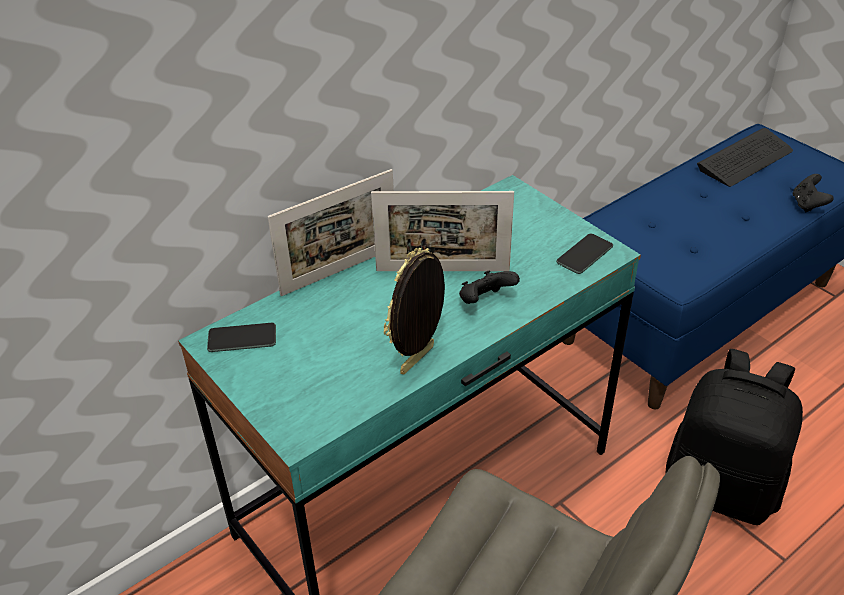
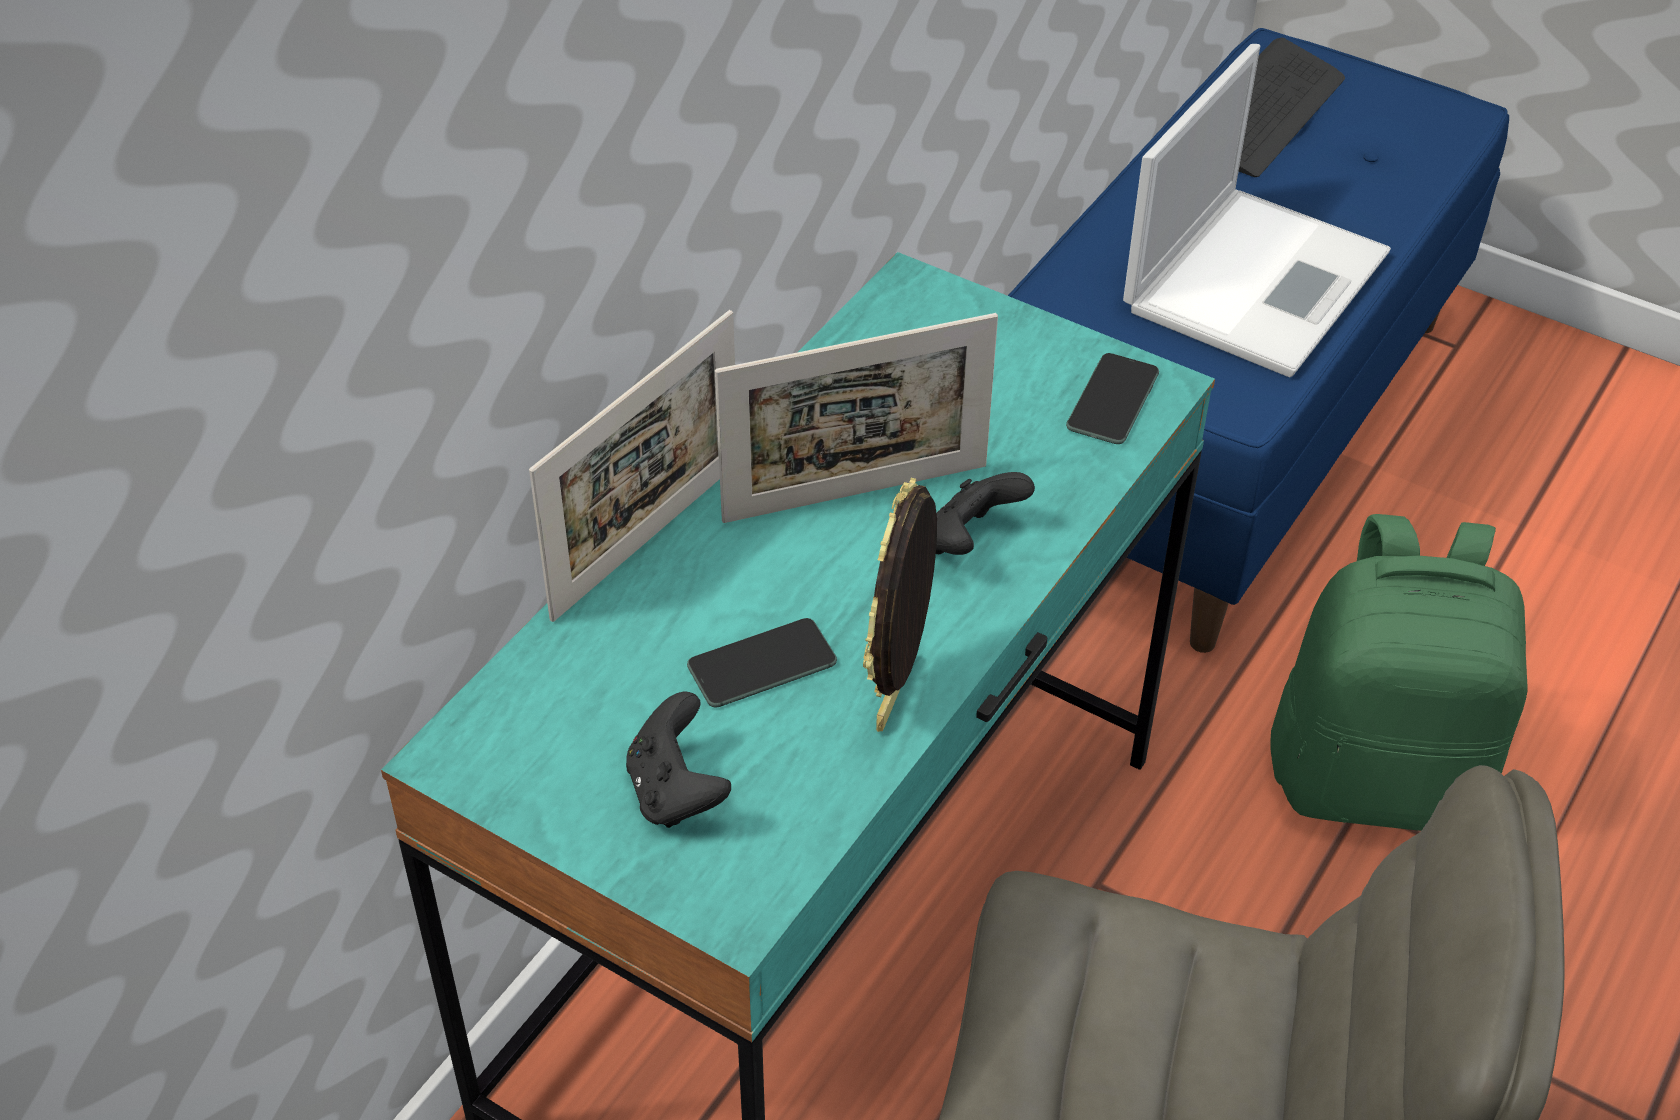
camera: 20 degrees left, 5 degrees up
(242, 338) = (517, 733): phone -> phone (762, 664)
(711, 230) = (1257, 278): none -> laptop
(721, 487) = (1378, 776): black backpack -> green backpack
(807, 205) = (1410, 190): black game controller -> black game controller (676, 791)

